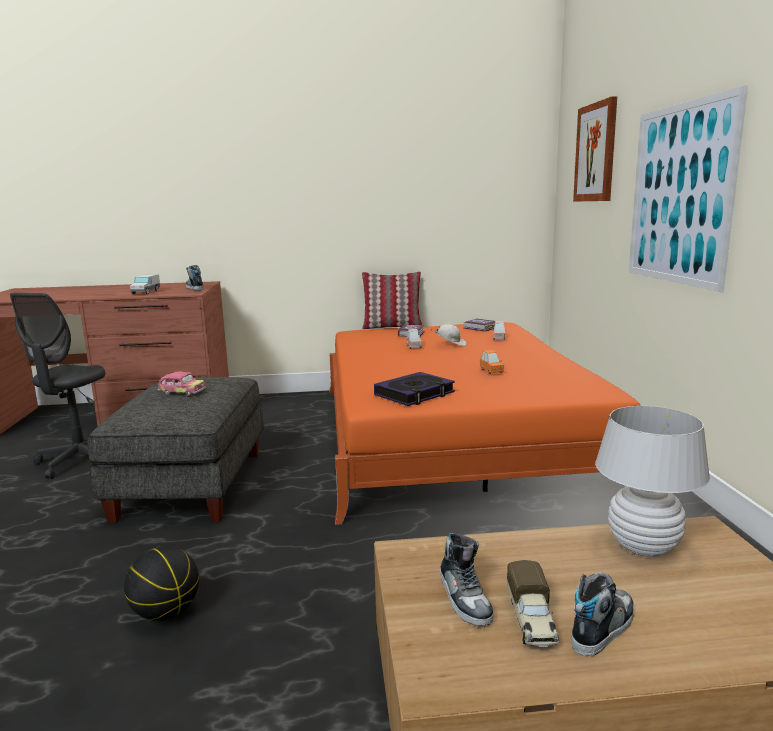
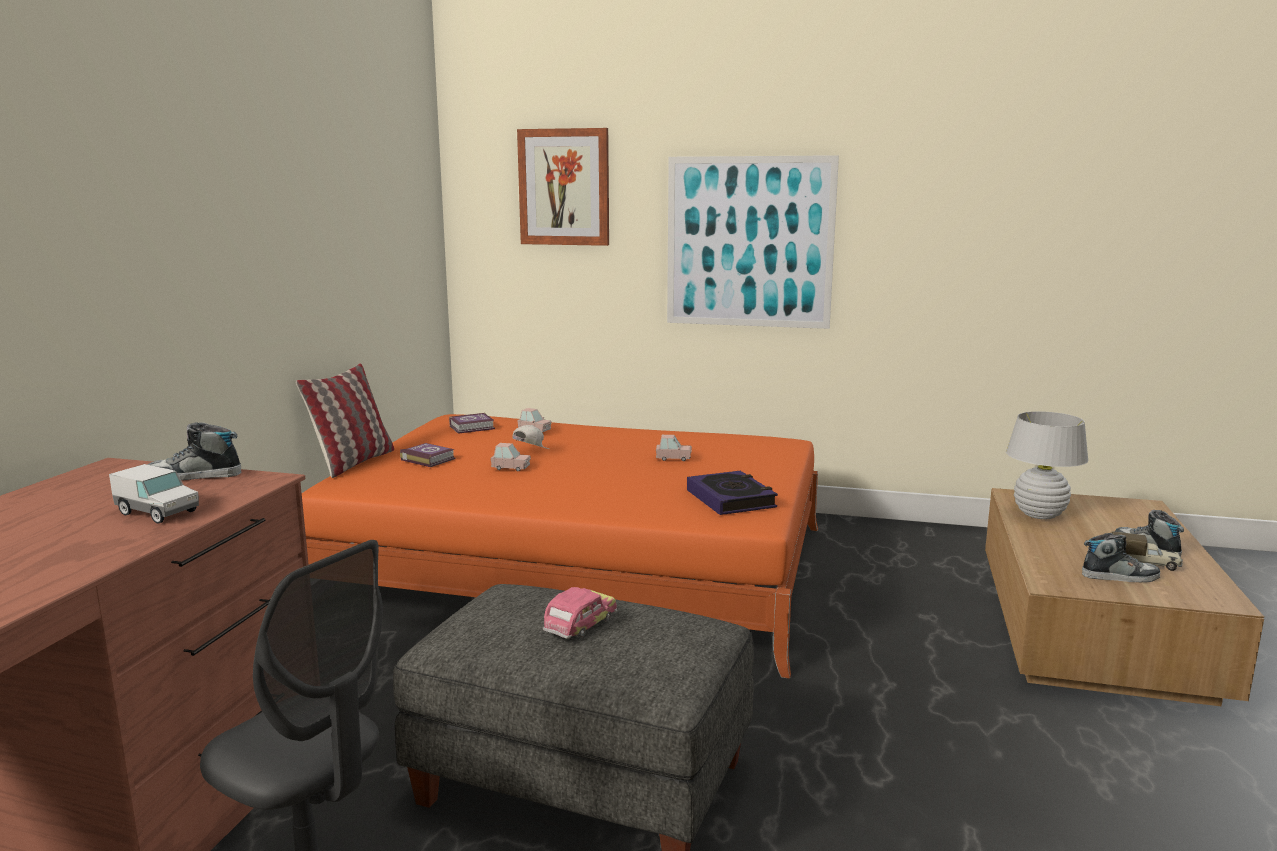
camera: 70 degrees left, 0 degrees up
(166, 613) = (964, 816): basketball -> none
(491, 371) = (673, 458): orange toy car -> pink toy car

